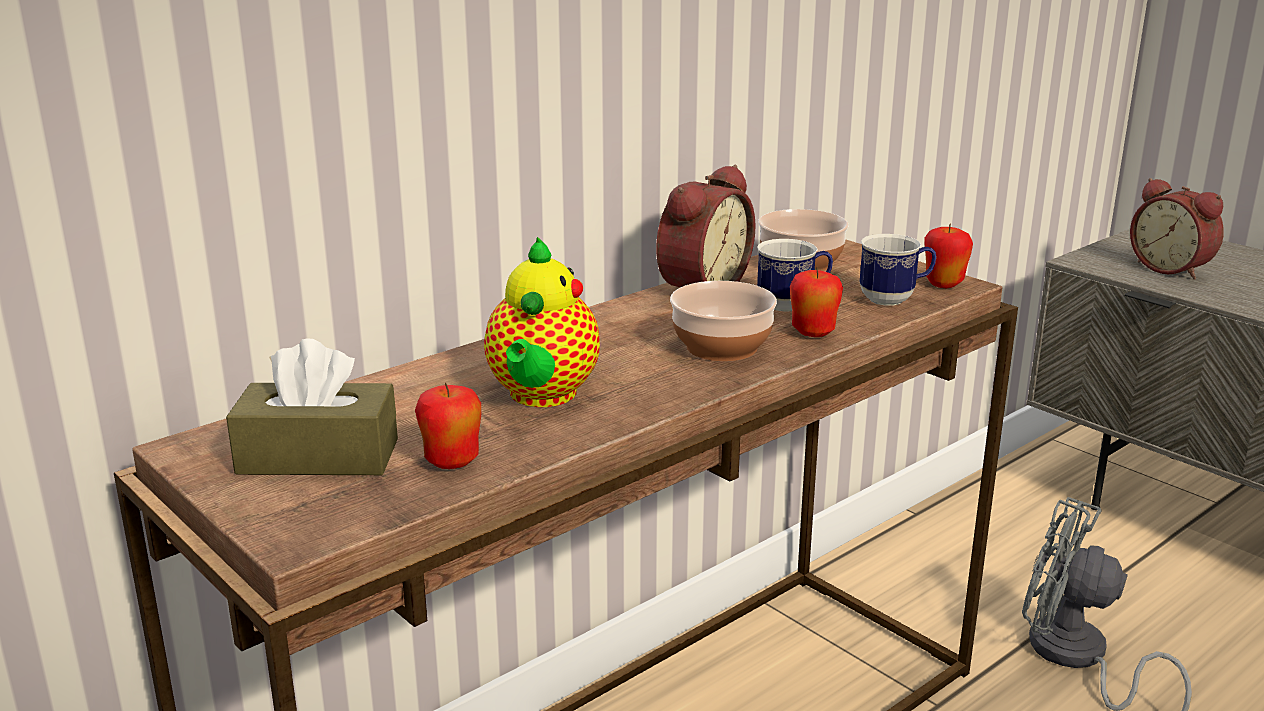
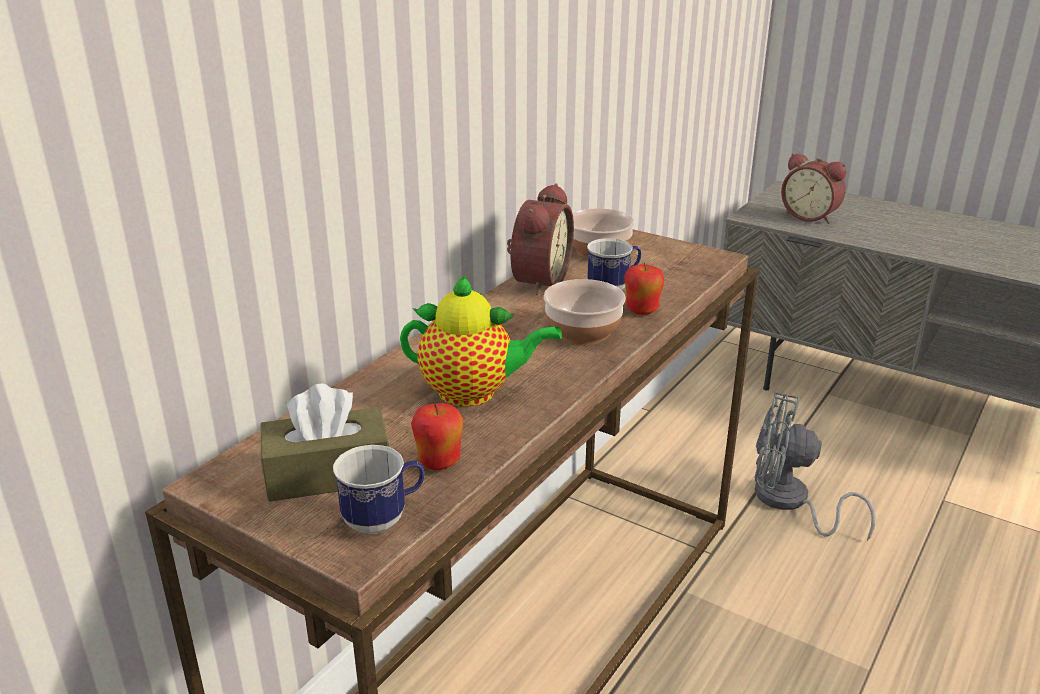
camera: 15 degrees left, 5 degrees up
(541, 396) = (473, 393): teapot -> teapot turned 75 degrees counterclockwise
(894, 299) = (682, 275): mug -> mug (383, 519)
(944, 284) = (708, 258): apple -> none

